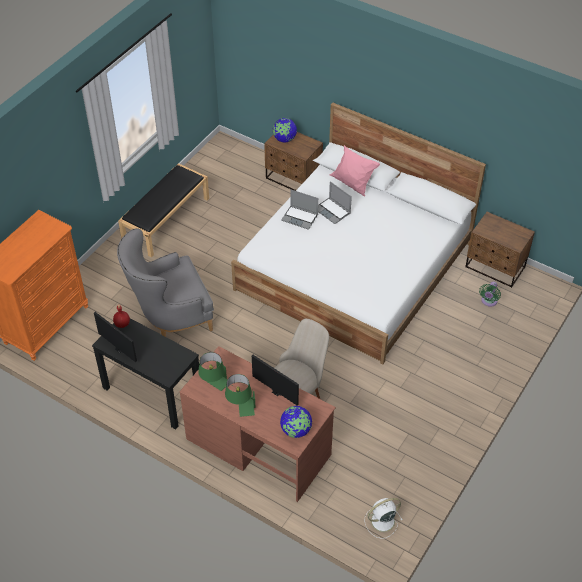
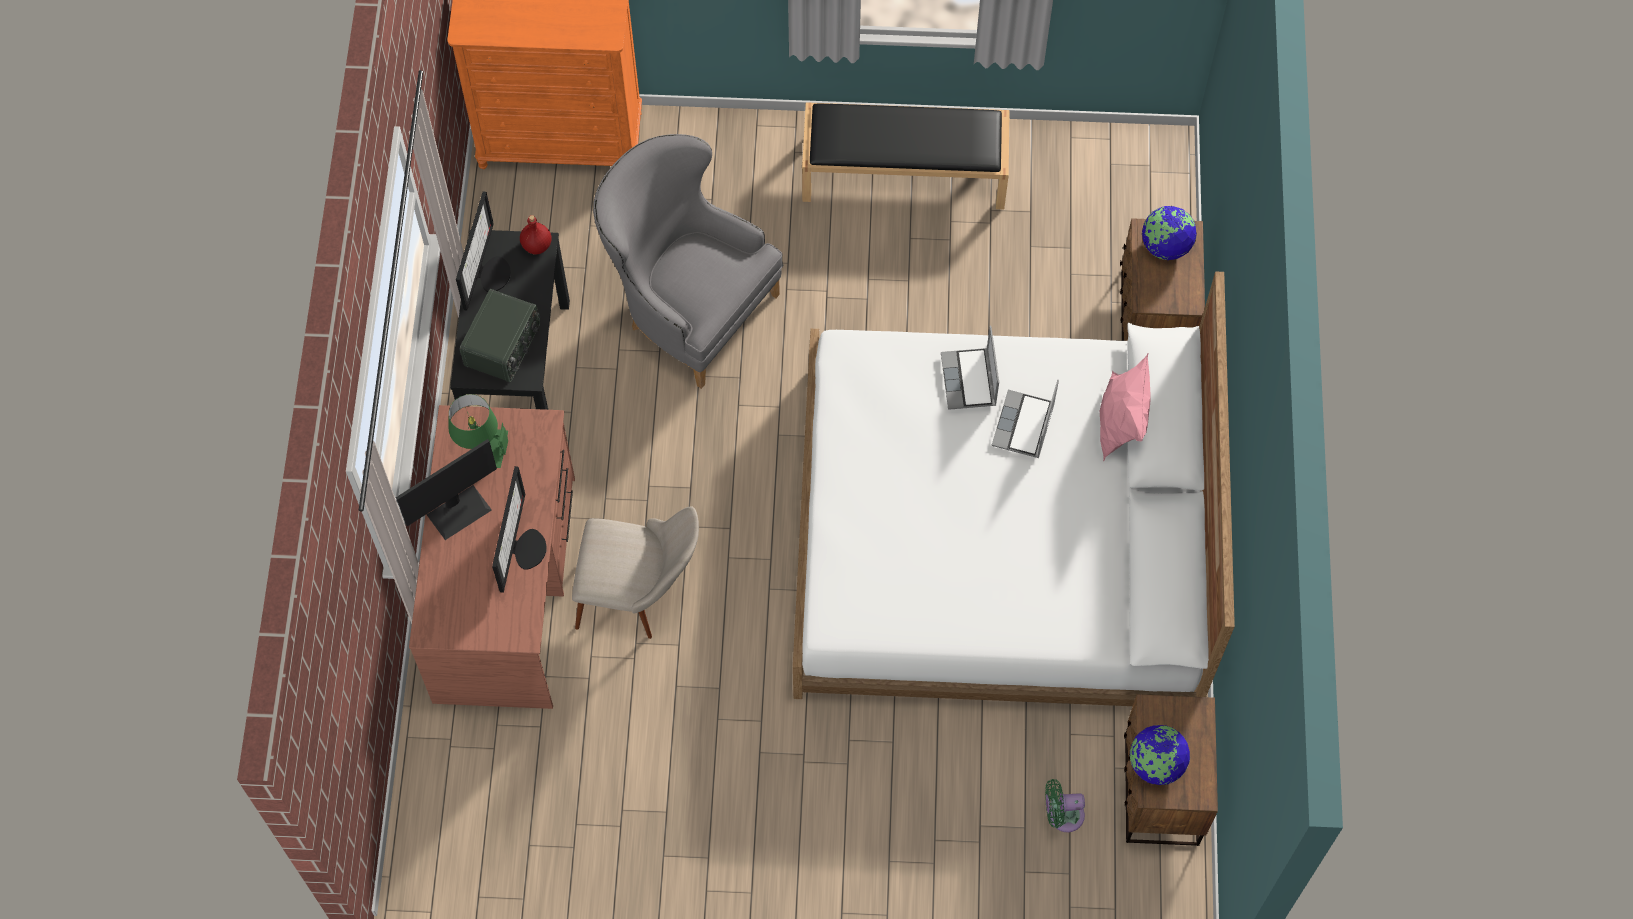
camera: 60 degrees right, 15 degrees up
(164, 358) = (504, 346): none -> radio
(241, 407) = (458, 511): green table lamp -> monitor
(296, 430) = (457, 617): globe -> globe (1155, 764)
(381, 521) = (465, 851): white fan -> none

